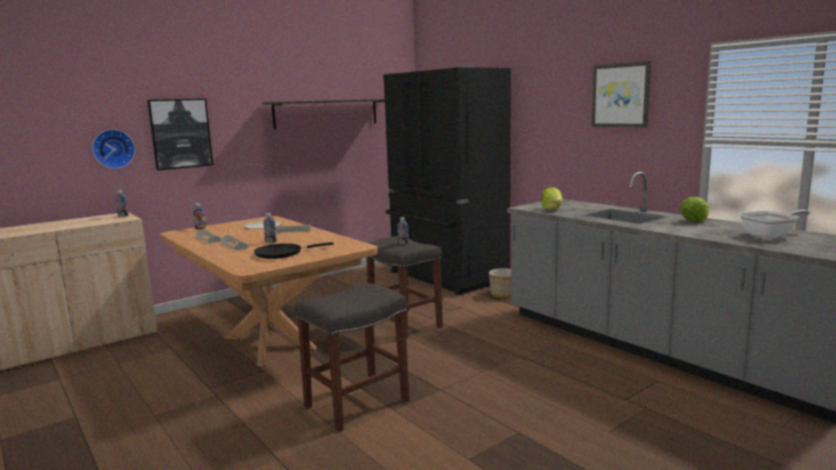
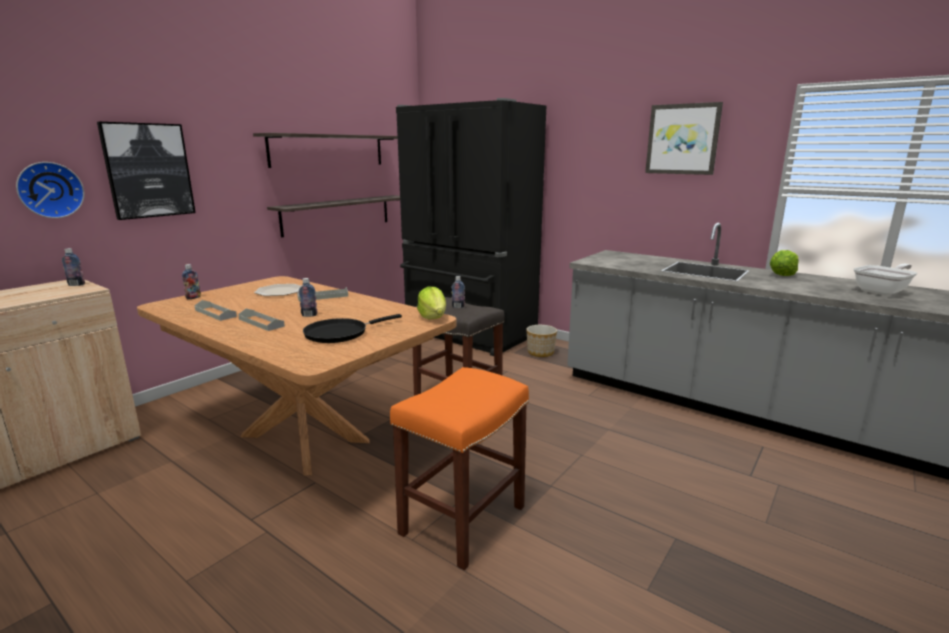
camera: 15 degrees left, 5 degrees up
(334, 167) = (337, 214): none -> shelf
(356, 404) = (462, 521): grey stool -> orange stool
(552, 209) = (620, 263): lettuce -> lettuce (433, 317)

